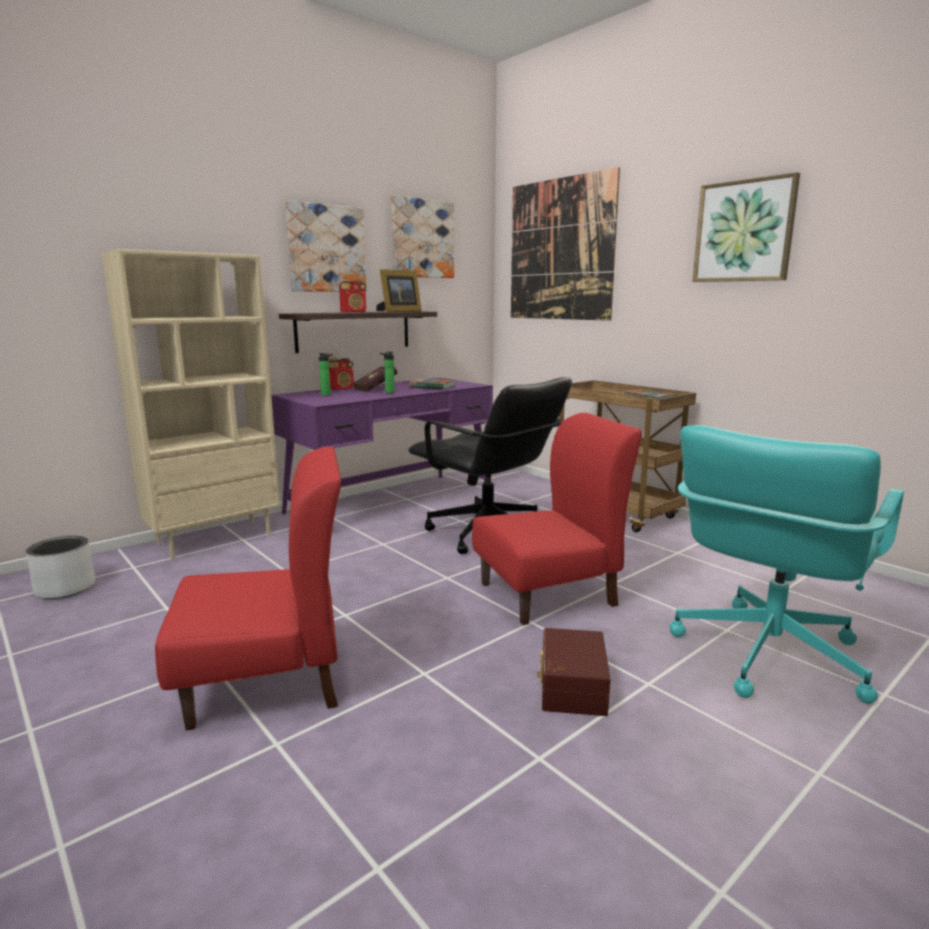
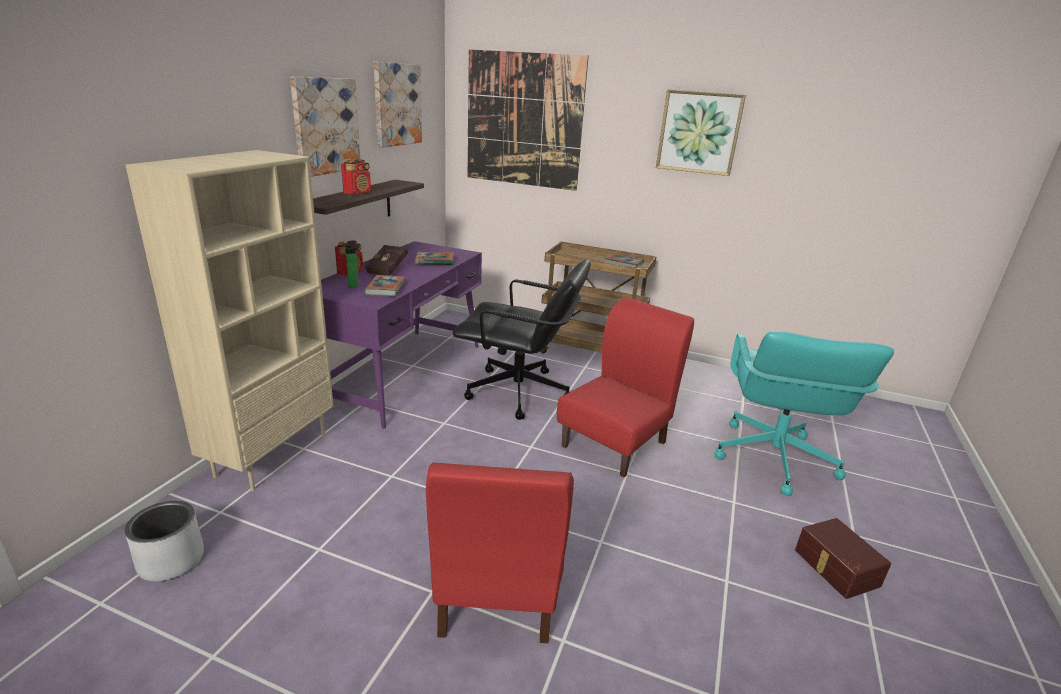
camera: 30 degrees left, 10 degrees up
(267, 681) = (497, 591): red chair -> red chair turned 135 degrees clockwise
(349, 397) = (385, 289): none -> book
(388, 392) = (409, 275): bottle -> none
(398, 311) = (389, 185): picture frame -> none
(570, 686) = (696, 519): brown storage box -> brown storage box (835, 568)

